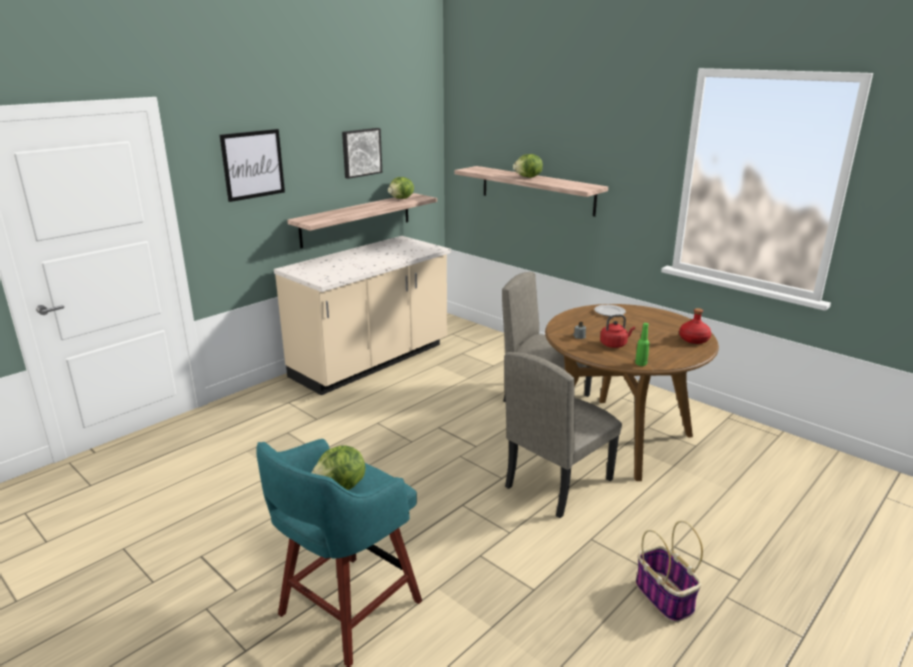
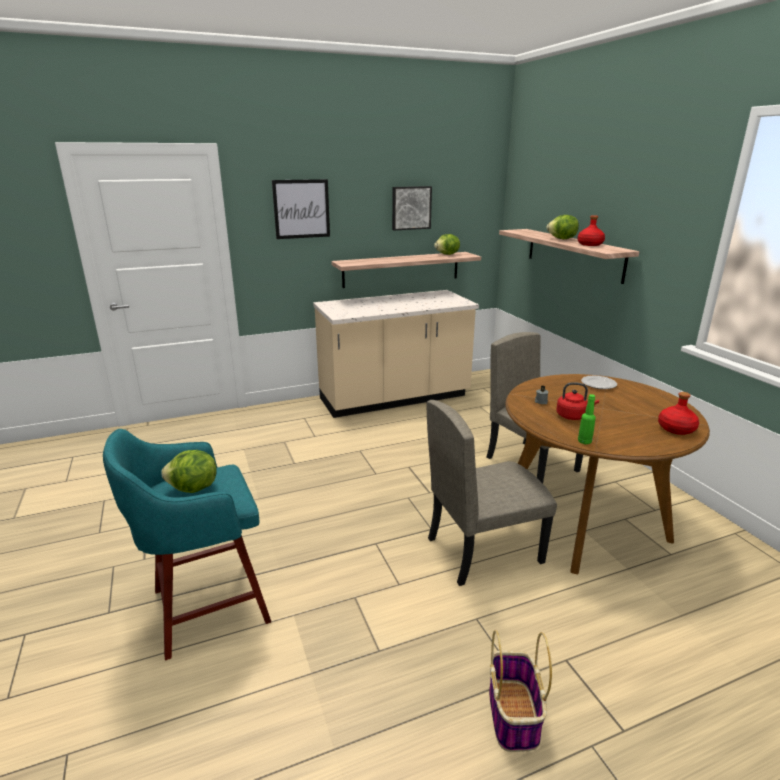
camera: 25 degrees right, 0 degrees up
(560, 182) = (589, 244): none -> red bottle

